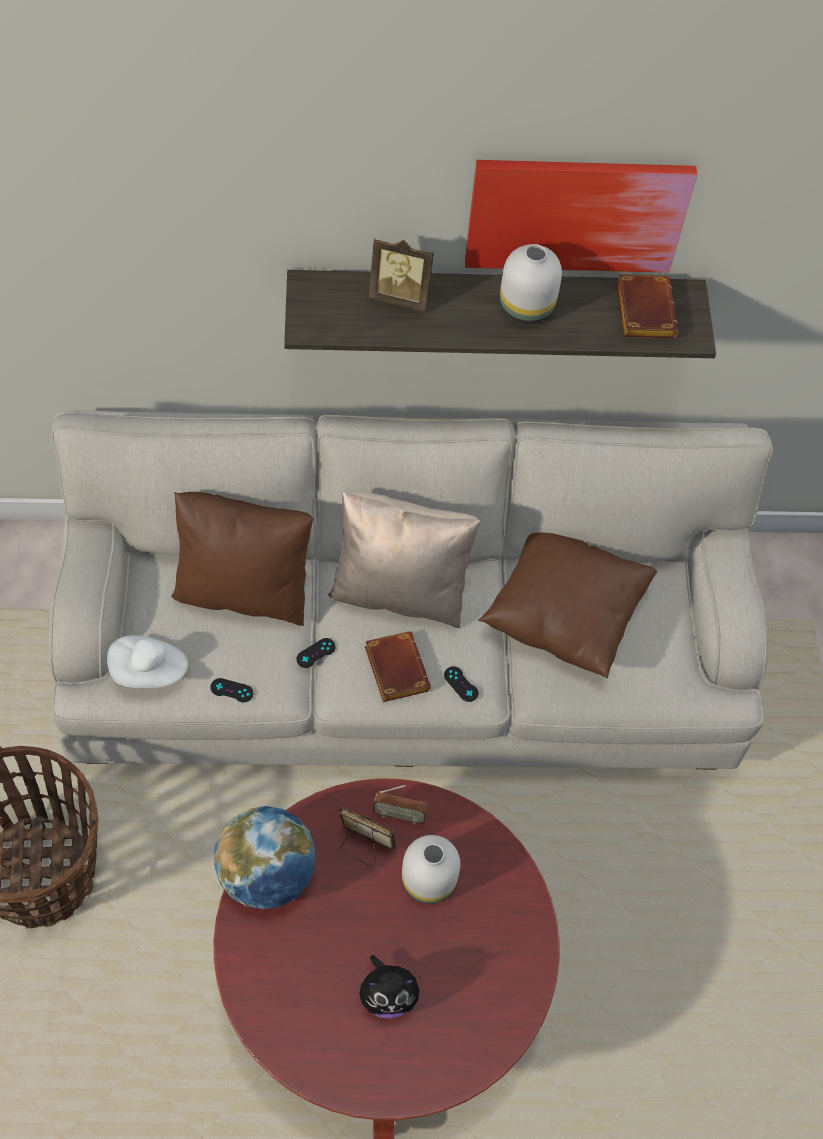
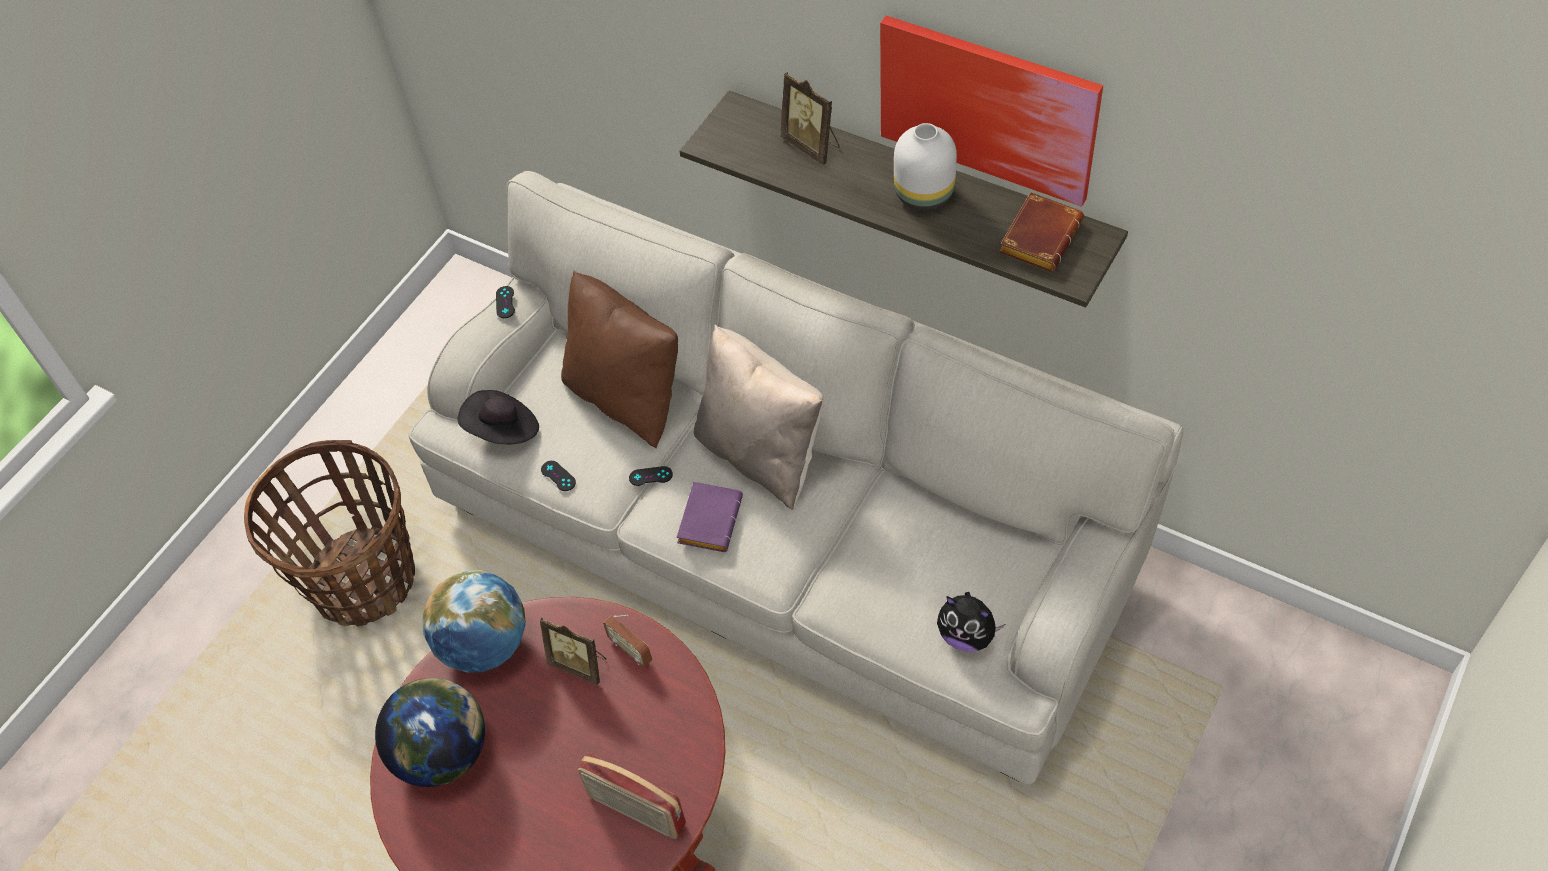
camera: 40 degrees right, 5 degrees down
(150, 671) = (503, 430): white hat -> black hat
(296, 987) = (443, 753): none -> globe
(363, 848) = (580, 663): picture frame -> picture frame turned 150 degrees clockwise
(388, 996) = (514, 801): plush toy -> plush toy (966, 635)
(394, 668) = (708, 519): brown book -> purple book
(430, 881) = (618, 721): white vase -> none
(461, 684) = (760, 560): black game controller -> black game controller (505, 302)
(496, 948) = (636, 811): none -> radio
(564, 614) = (902, 541): brown pillow -> none

